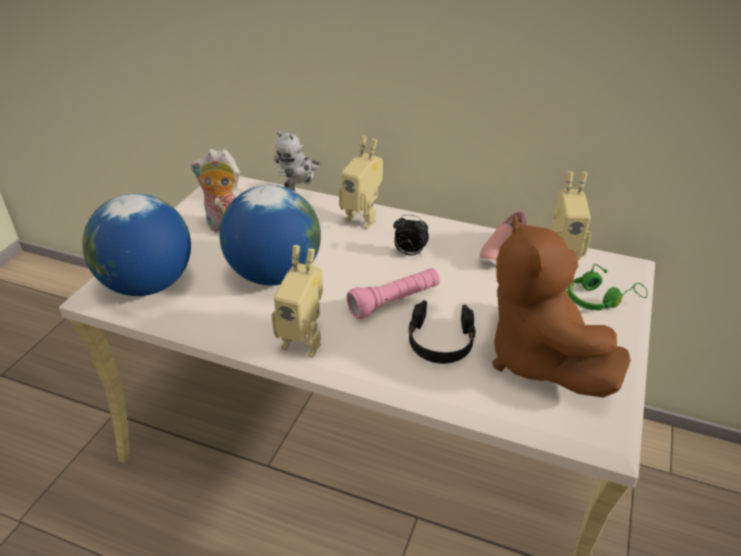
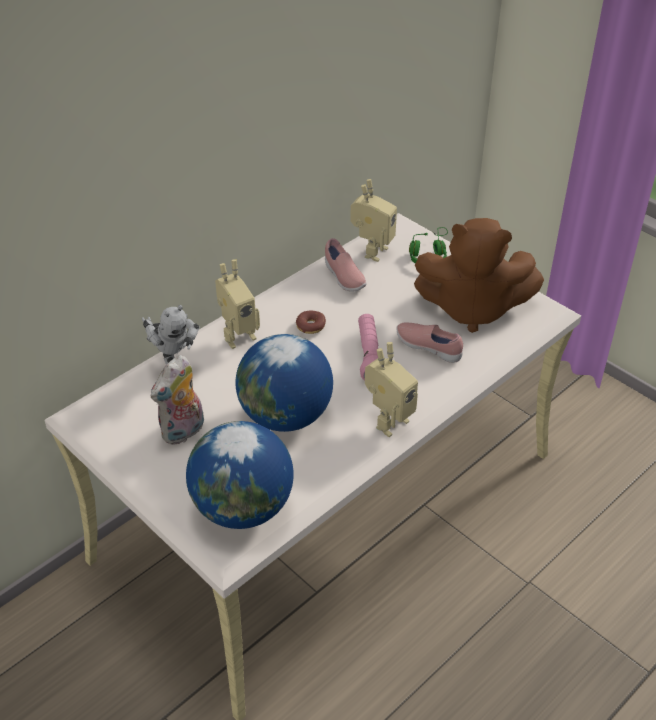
camera: 65 degrees left, 5 degrees up
(409, 253) = (310, 326): alarm clock -> donut
(440, 341) = (429, 348): black headphones -> pink shoe

